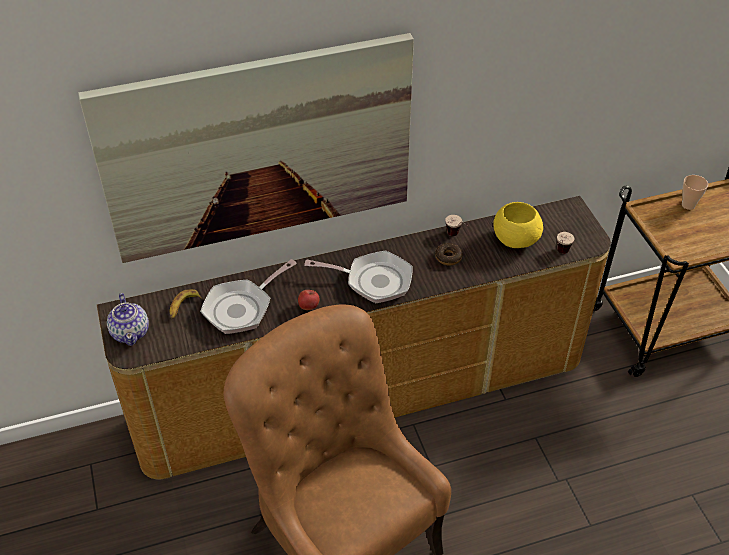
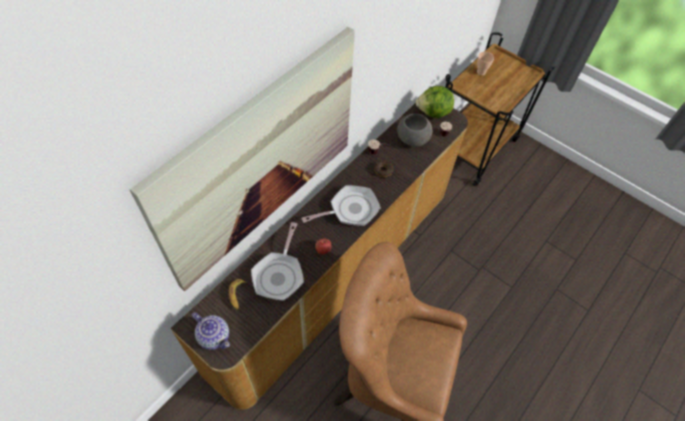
camera: 35 degrees left, 10 degrees up
(515, 238) = (412, 138): yellow bowl -> grey bowl
(569, 221) = (433, 113): none -> lettuce

